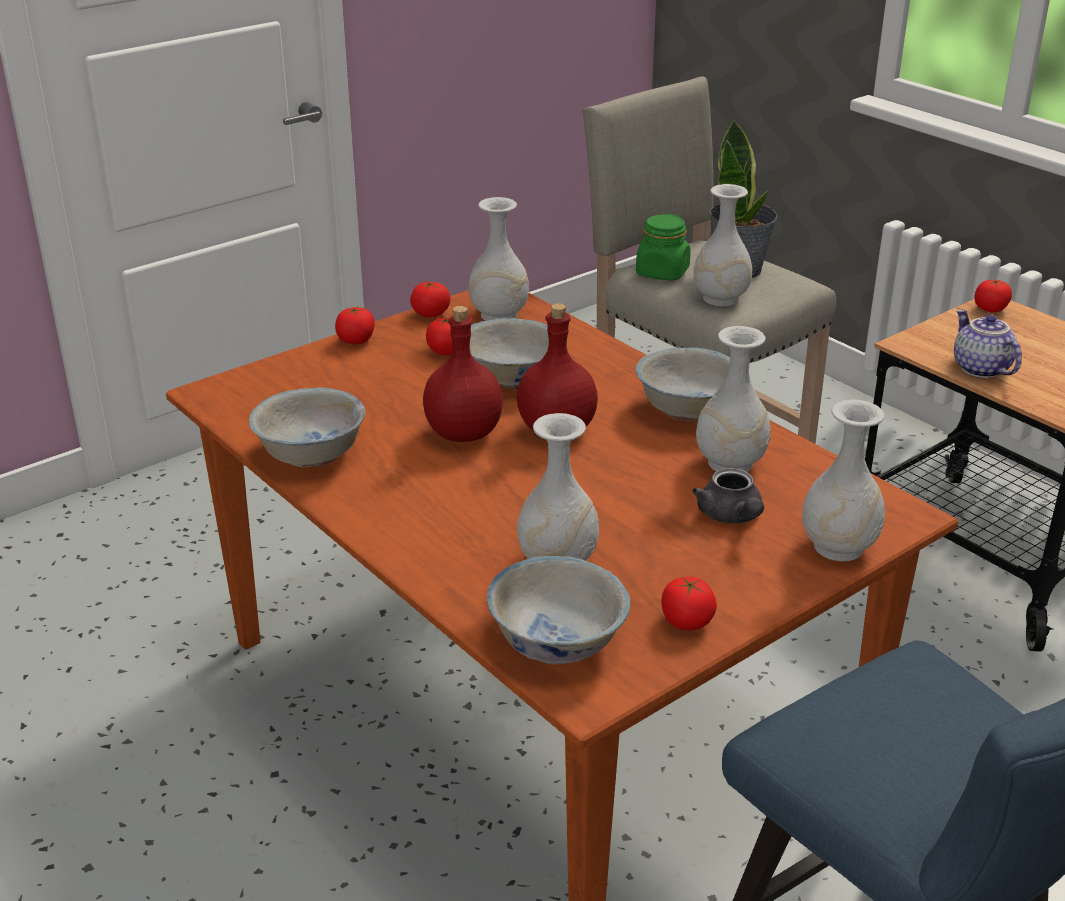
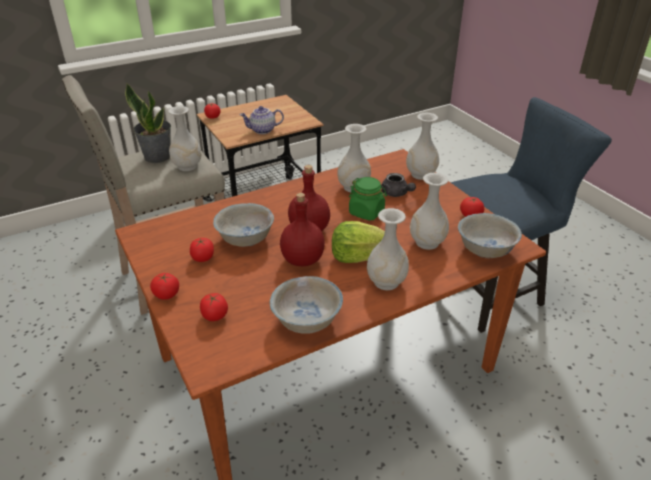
camera: 80 degrees left, 5 degrees up
(431, 314) = (147, 260): tomato -> tomato (214, 315)
(488, 486) = (358, 256): none -> lettuce
(499, 315) = (167, 235): white vase -> white vase (386, 282)
(662, 273) = (144, 178): green jar -> green jar (366, 212)
(688, 409) = (302, 190): white bowl -> none
(731, 517) = (396, 194): grey teapot -> grey teapot turned 60 degrees clockwise

